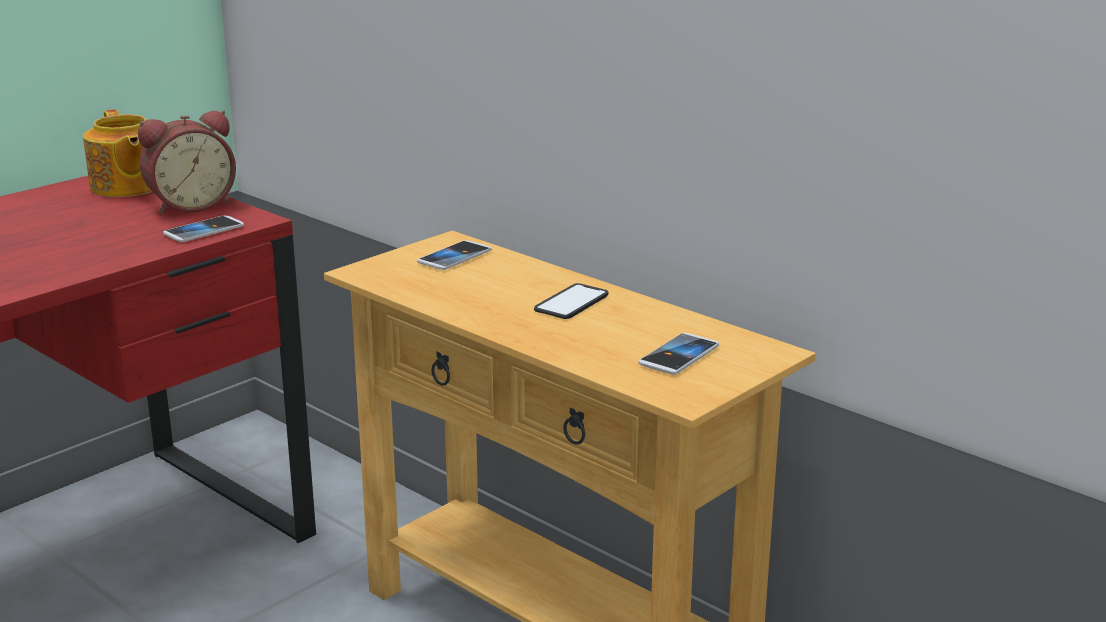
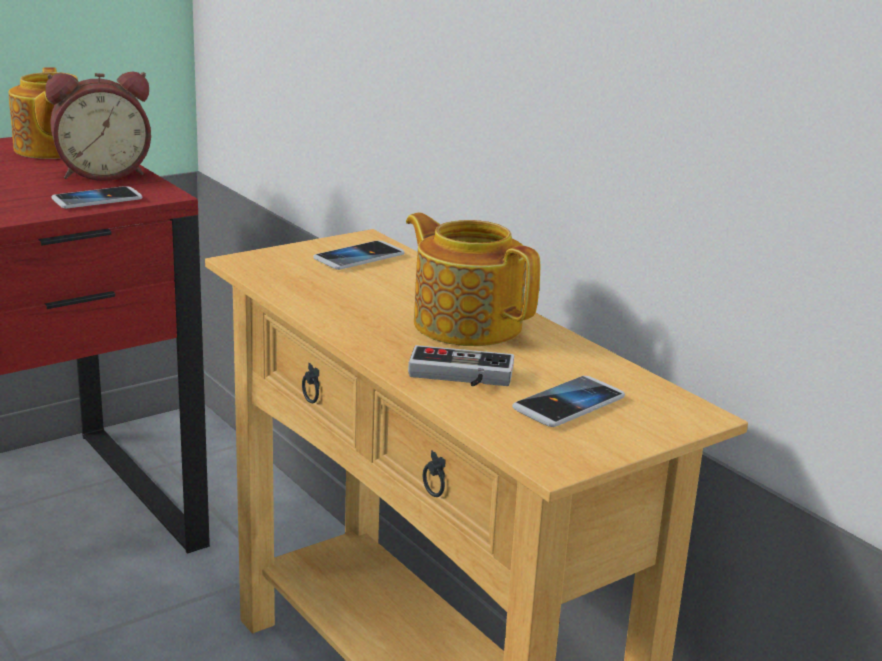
camera: 10 degrees right, 0 degrees up
(571, 303) = (466, 323): phone -> teapot
(587, 345) = (460, 377): none -> game controller

